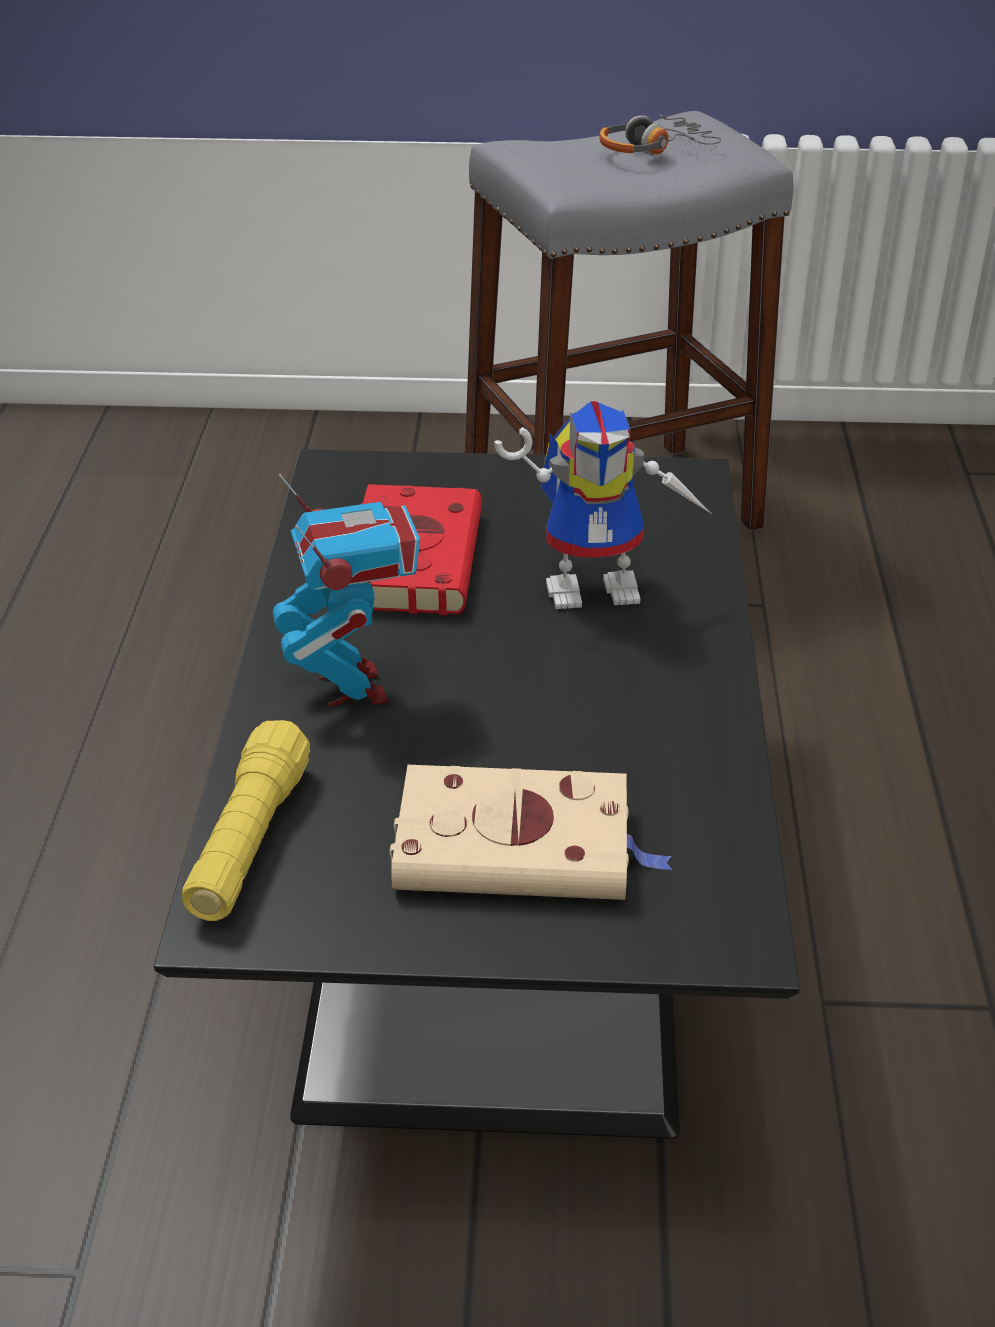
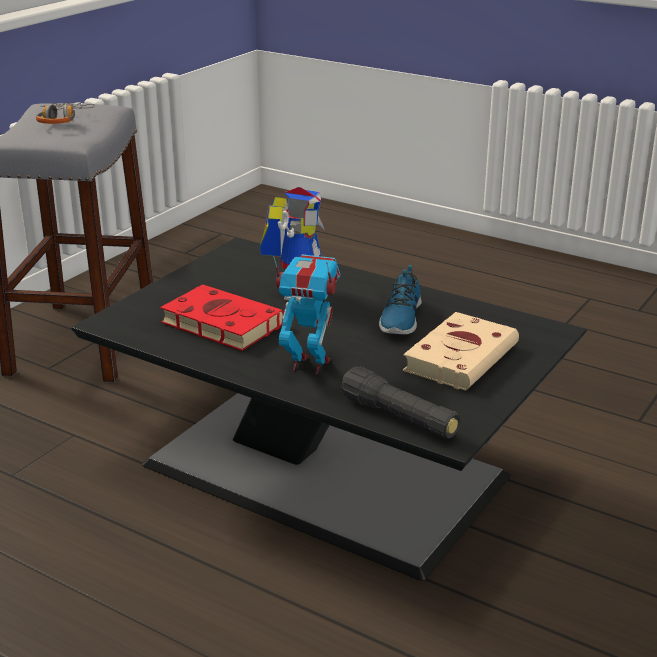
camera: 60 degrees left, 10 degrees down
(249, 841) = (399, 418): yellow flashlight -> black flashlight
(602, 726) = (400, 318): none -> shoe

